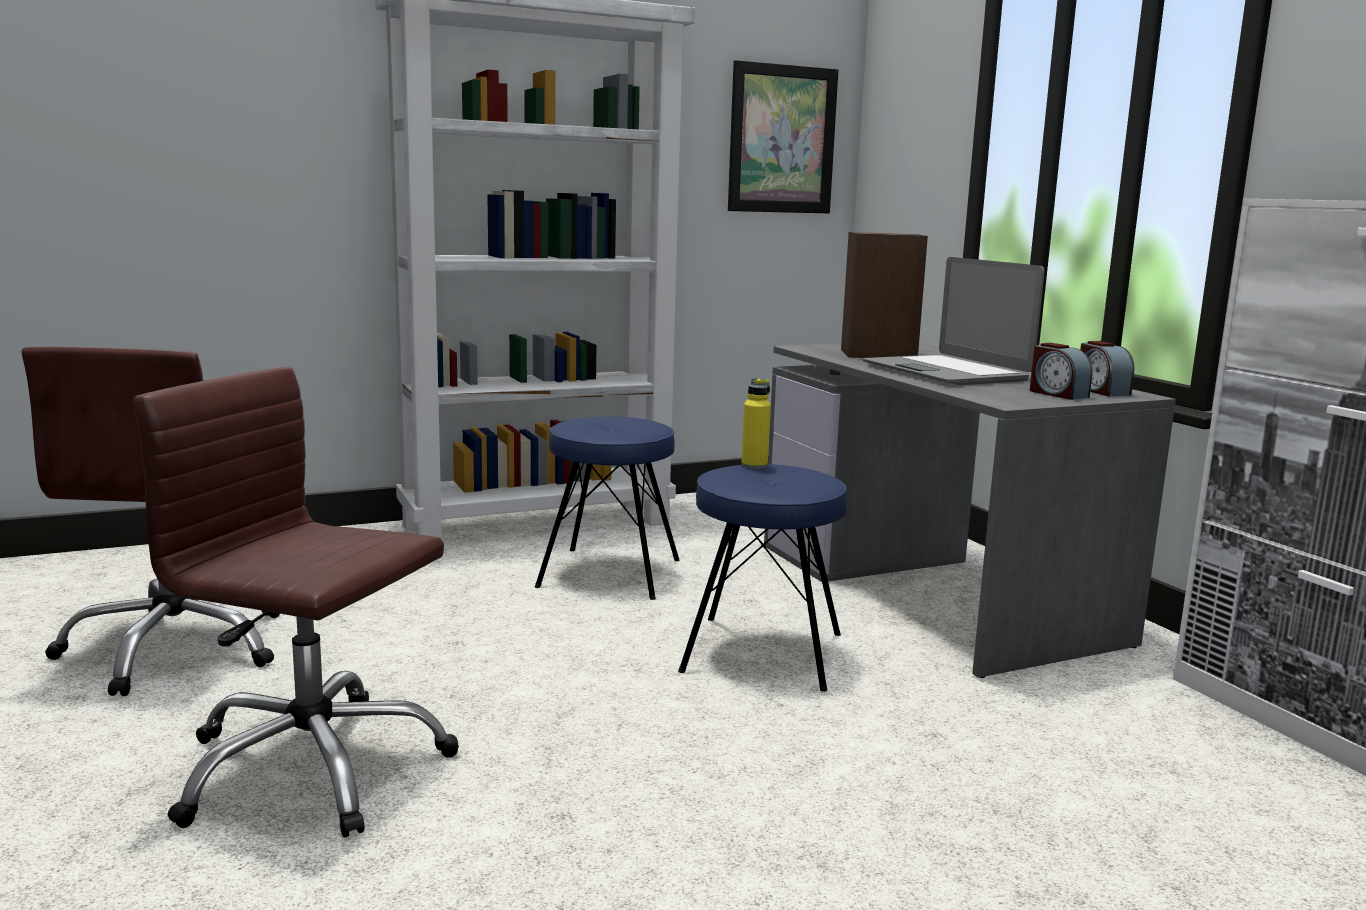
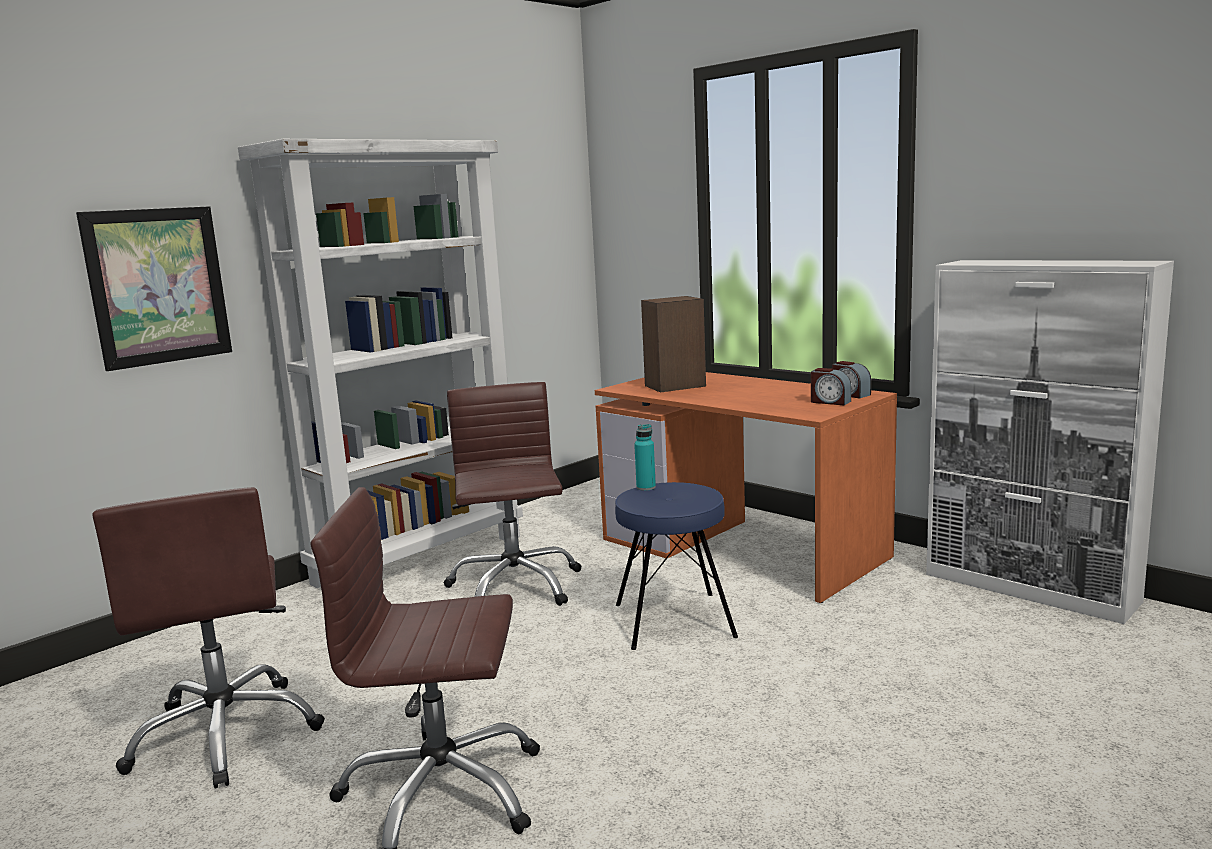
camera: 20 degrees left, 0 degrees up
(611, 573) = (514, 586): blue stool -> brown office chair
(754, 466) = (646, 487): yellow bottle -> turquoise bottle
(782, 139) = (542, 226): picture -> picture (158, 286)
(935, 591) = (744, 548): grey desk -> orange desk
(945, 372) = (740, 395): laptop -> none

